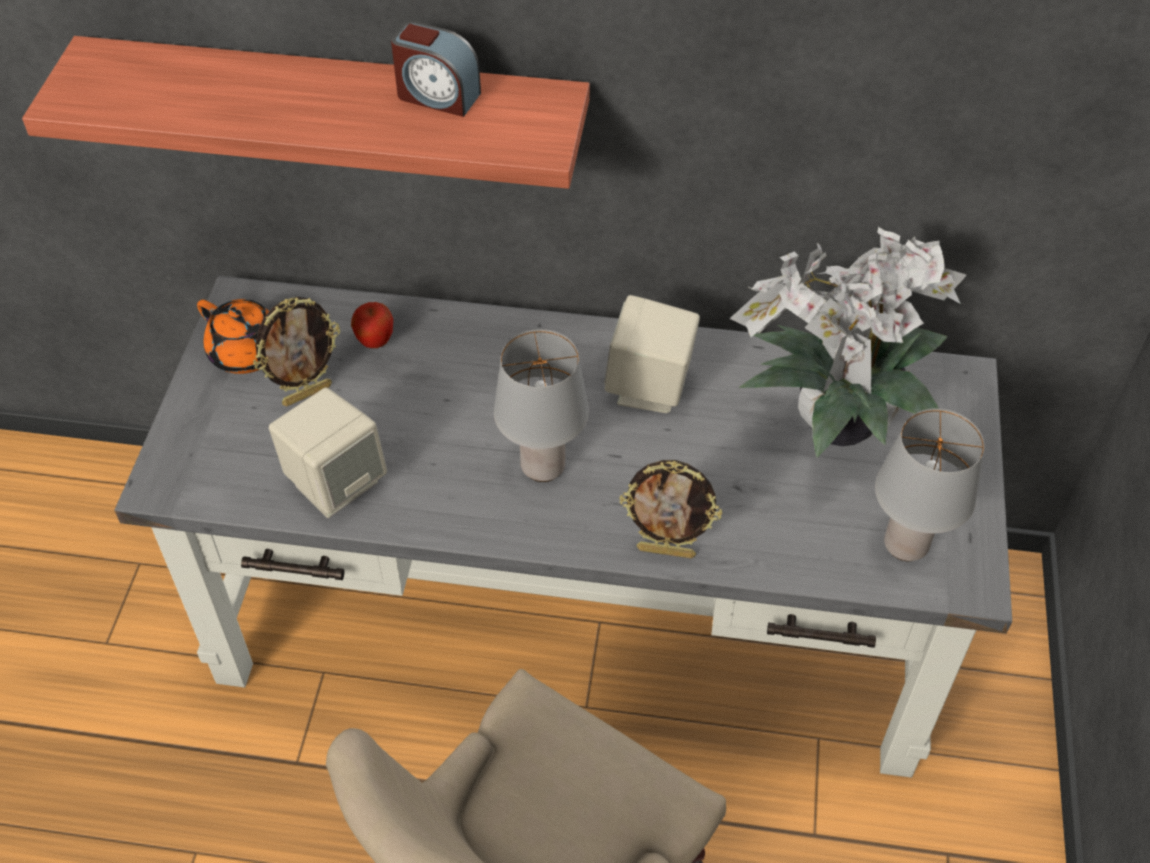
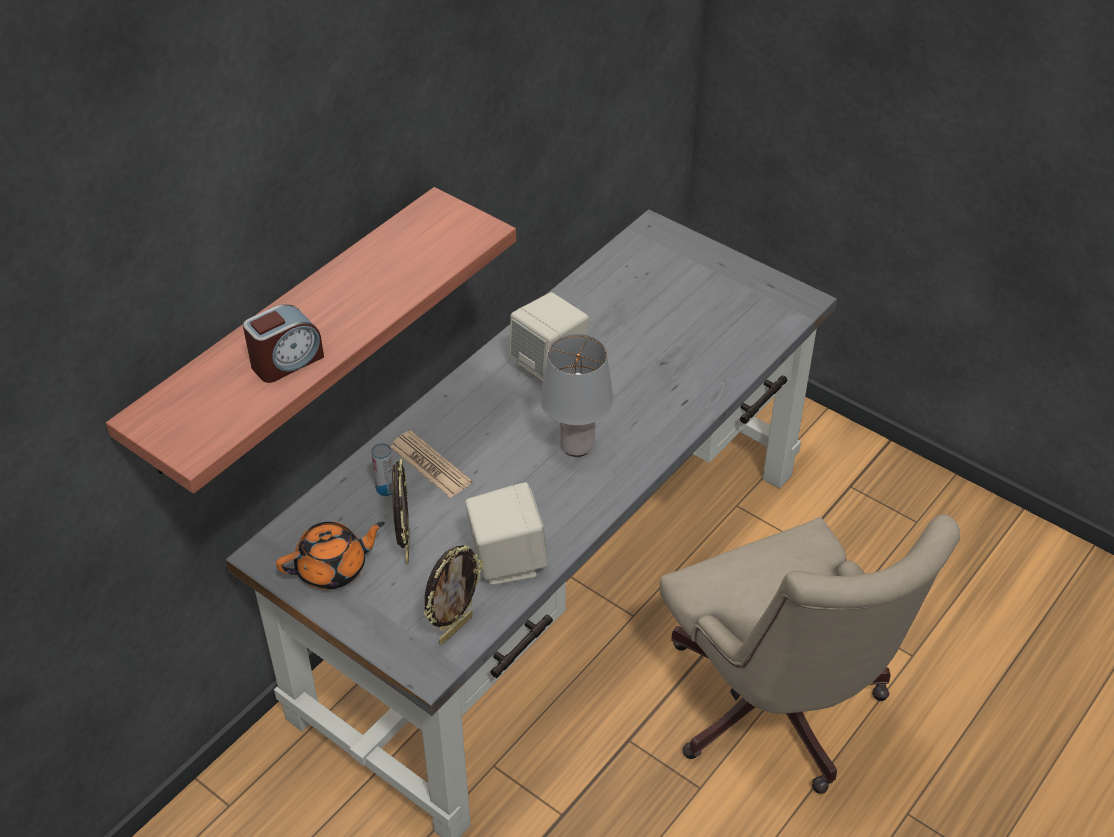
camera: 60 degrees left, 5 degrees down
(375, 342) = (386, 489): apple -> can
(431, 360) = (430, 465): none -> newspaper
(437, 96) = (383, 256): alarm clock -> alarm clock (286, 361)
(666, 551) = (689, 416): picture frame -> picture frame (455, 628)
(831, 425) = (646, 300): potted plant -> none
(906, 544) = (757, 312): grey table lamp -> none

